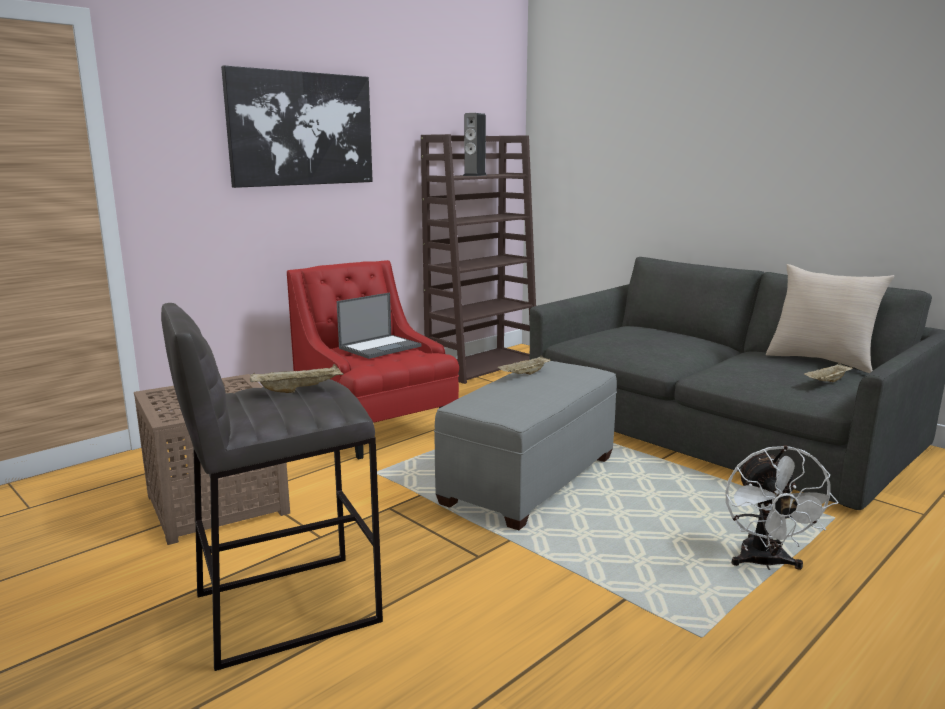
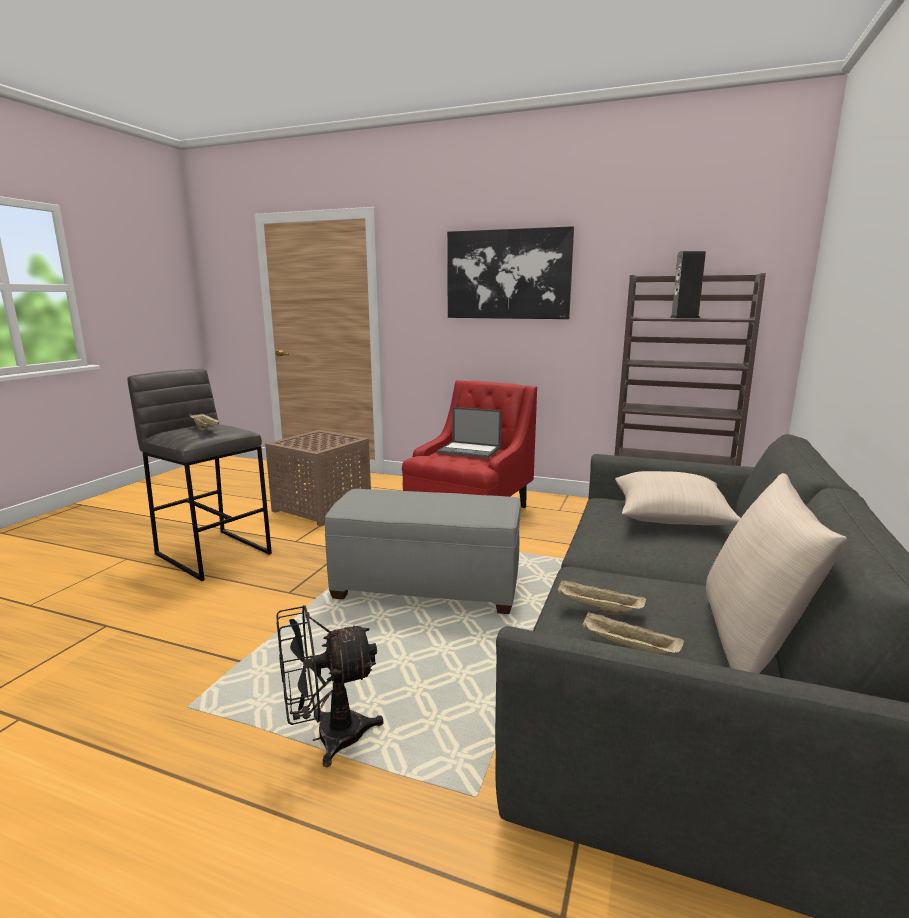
camera: 65 degrees right, 0 degrees up
(524, 374) = (453, 496): beige tray -> beige tray (598, 608)
(630, 334) = (670, 517): none -> beige pillow
(765, 563) = (327, 737): white fan -> black fan

